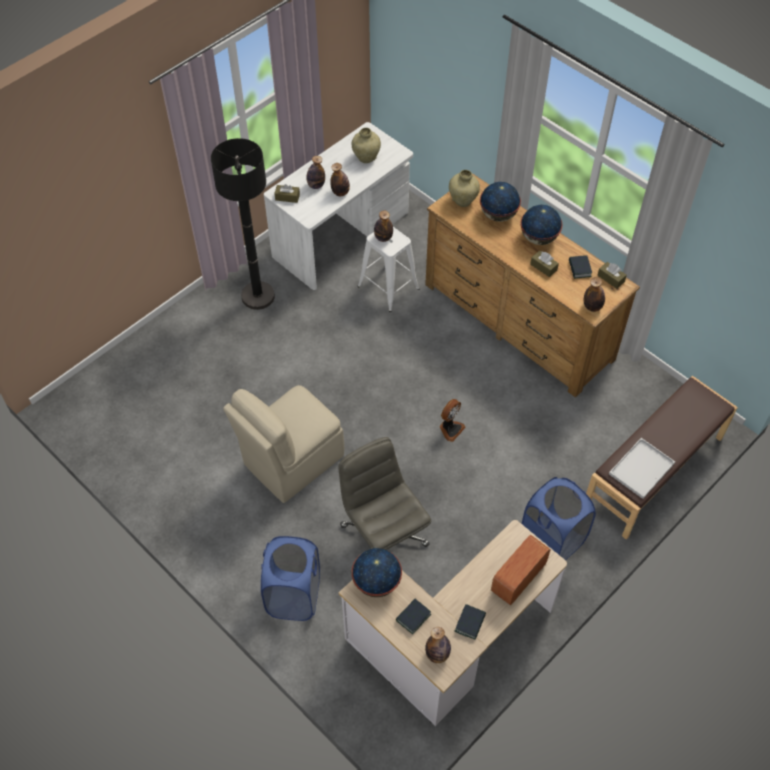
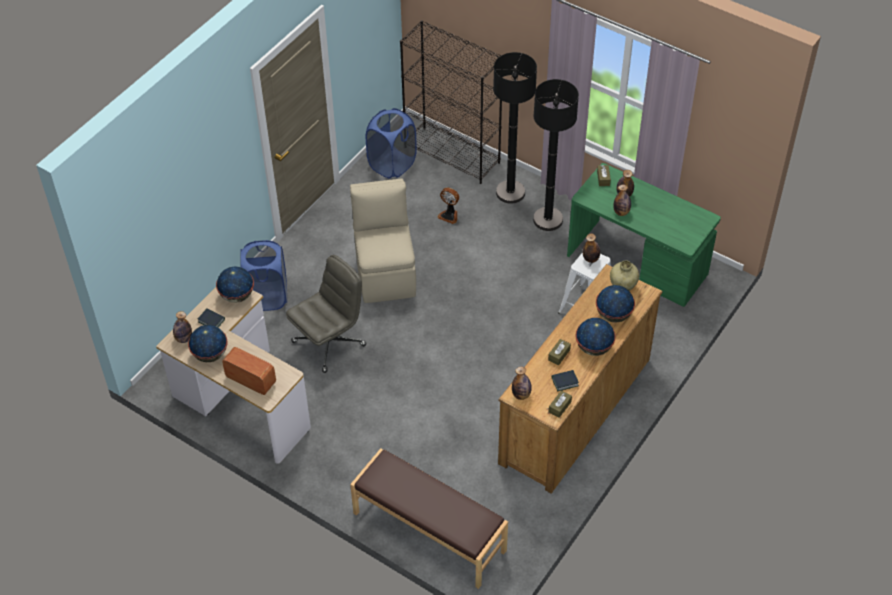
camera: 80 degrees right, 5 degrees down
(125, 366) = (452, 155): none -> black bookcase
(206, 322) = (510, 192): none -> black floor lamp
(291, 461) = (385, 273): beige chair -> beige chair turned 45 degrees clockwise
(342, 235) = (637, 264): white desk -> green desk
(366, 158) = (671, 223): beige vase -> none
(450, 429) = (441, 373): fan -> fan (449, 215)
(470, 623) = (210, 355): book -> globe
(552, 539) = (344, 458): blue laundry basket -> blue laundry basket (392, 164)
(641, 470) = (389, 481): white tray -> none

